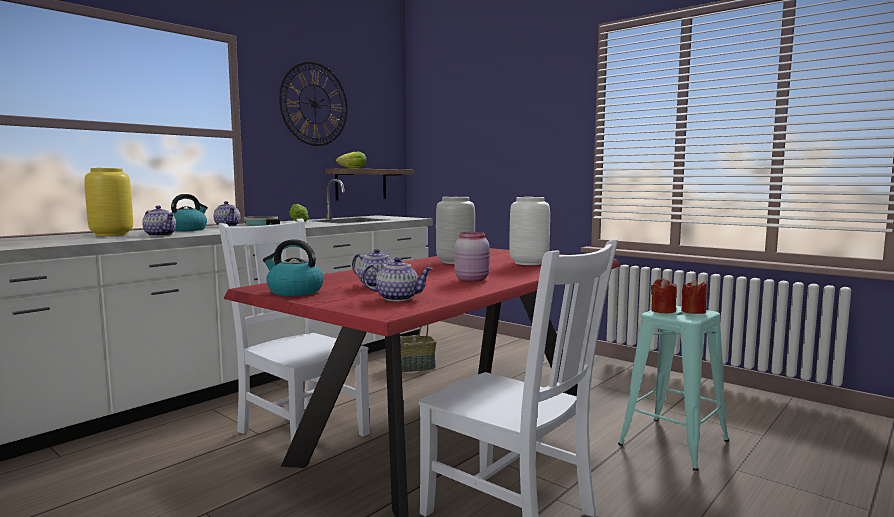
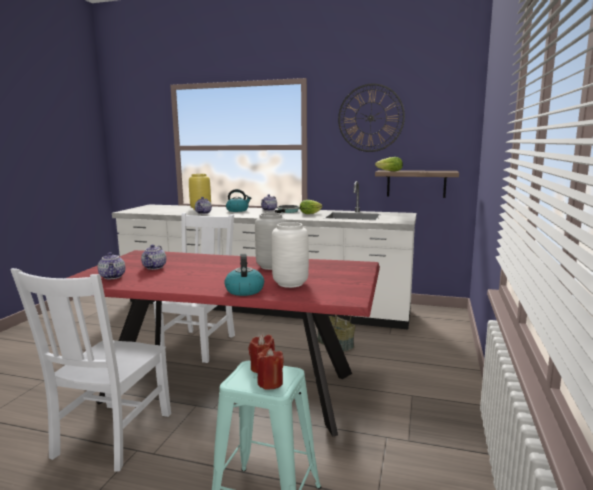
camera: 65 degrees right, 5 degrees up
(294, 291) = (128, 259): kettle -> kettle (244, 290)
(472, 279) = (190, 280): pink jar -> none

